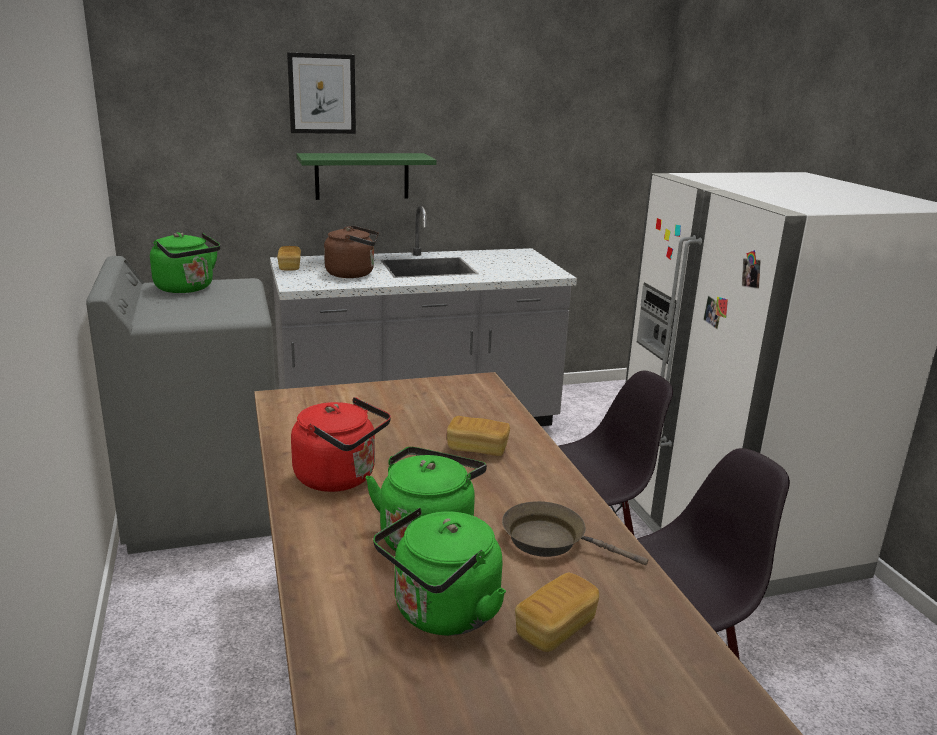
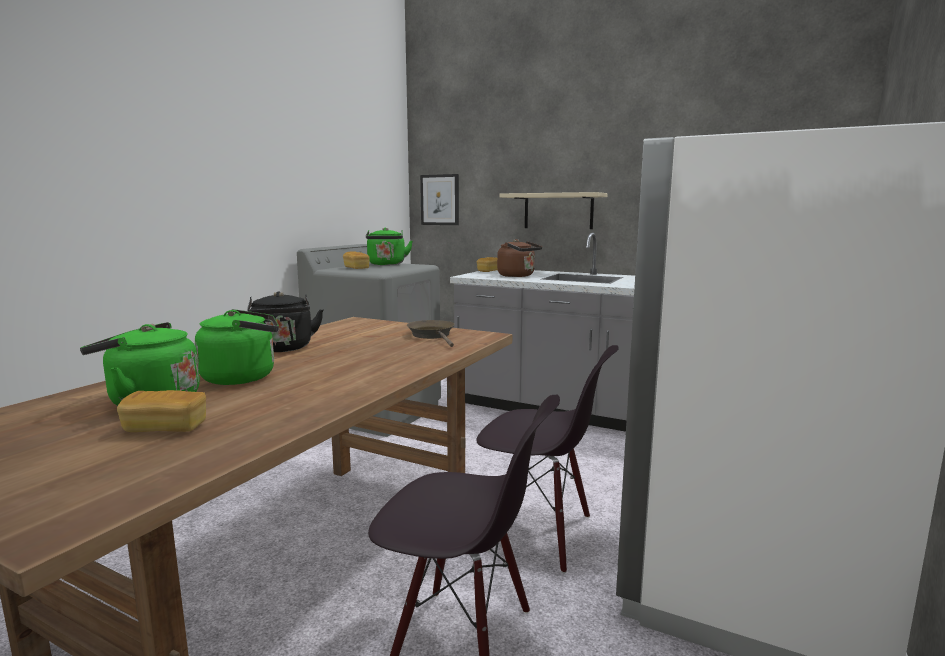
camera: 45 degrees right, 10 degrees down
(322, 94) = (533, 151): picture -> picture (440, 200)
(340, 478) = (283, 349): red kettle -> black kettle
(362, 176) = (558, 211): green shelf -> beige shelf
(477, 448) = (386, 357): bread -> bread (356, 268)
(550, 540) = (290, 399): brown frying pan -> brown frying pan (433, 335)

